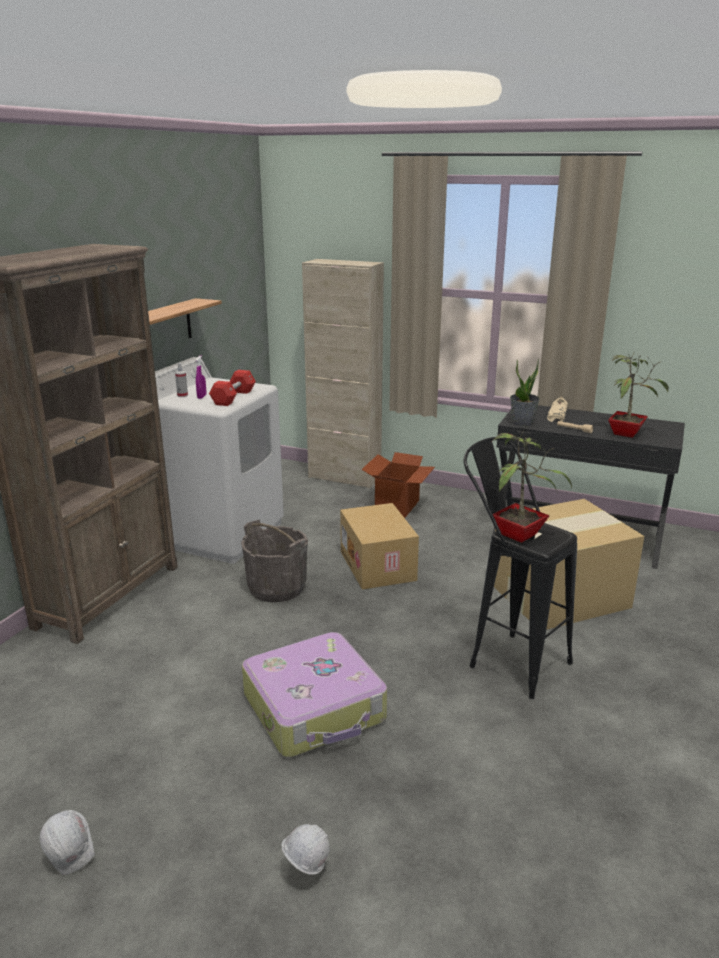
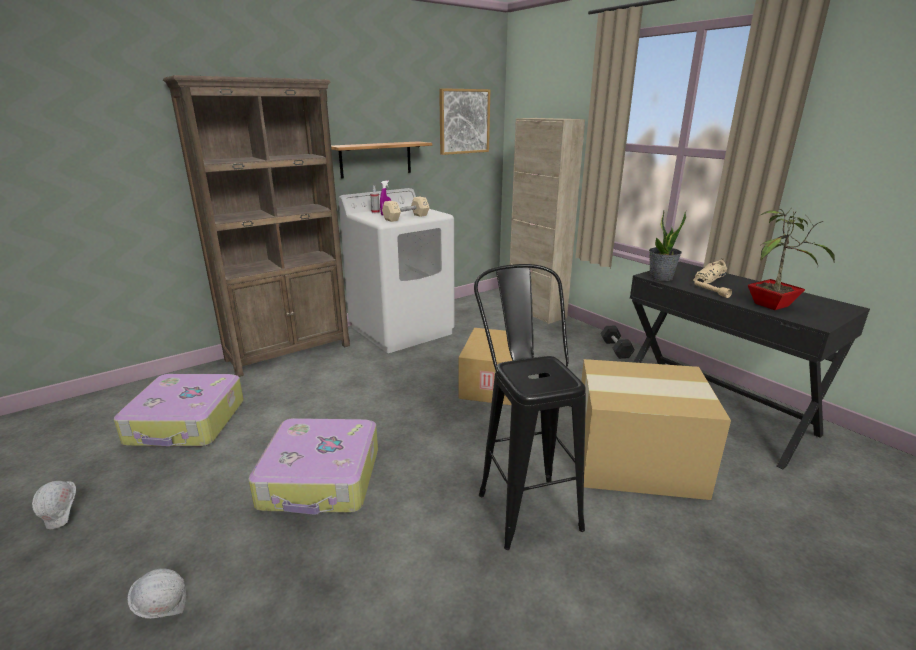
camera: 30 degrees right, 0 degrees up
(84, 712) = (187, 423): none -> suitcase
(232, 267) = (464, 121): none -> picture
(233, 397) = (406, 217): red dumbbell -> beige dumbbell
(277, 587) = (398, 378): grey bucket -> none
(398, 506) = (557, 342): cardboard box -> none
(455, 499) = (616, 349): none -> black dumbbell
(519, 534) = (523, 370): potted plant -> none

